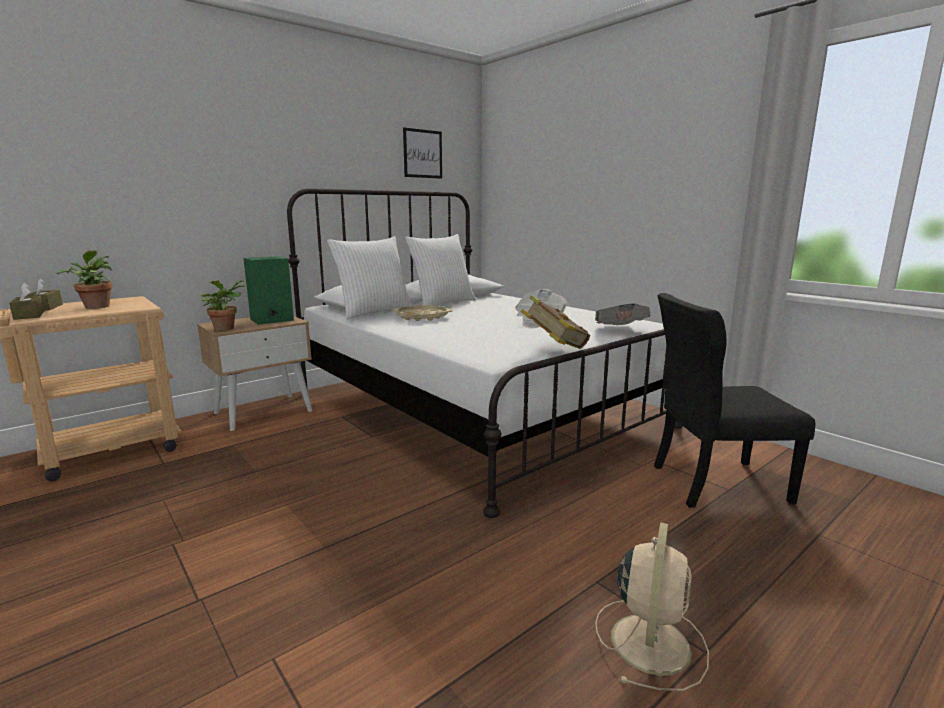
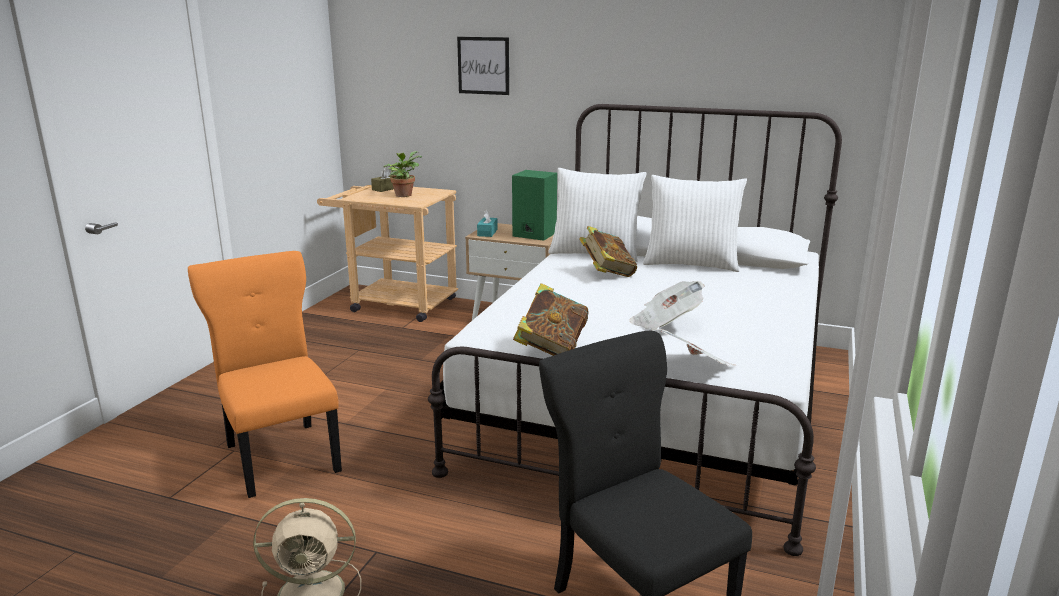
camera: 60 degrees right, 5 degrees up
(29, 315) = (359, 194): brown tissue box -> none
(225, 328) = (487, 232): potted plant -> turquoise tissue box
(341, 612) = (281, 455): none -> orange chair
(422, 154) = (776, 58): picture -> picture (483, 65)
(422, 317) = (607, 273): beige tray -> book

